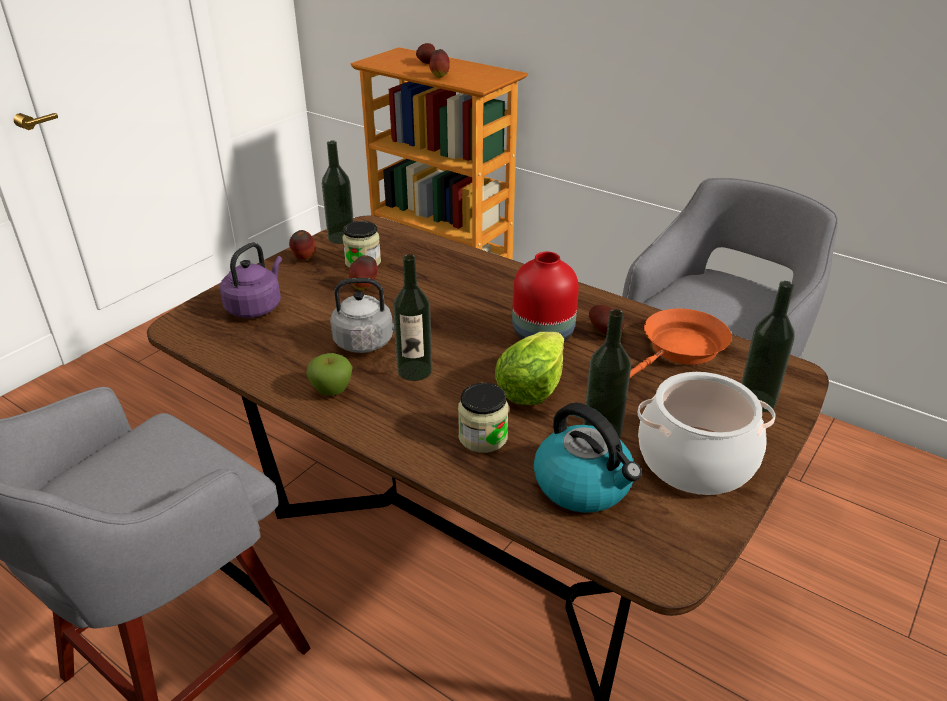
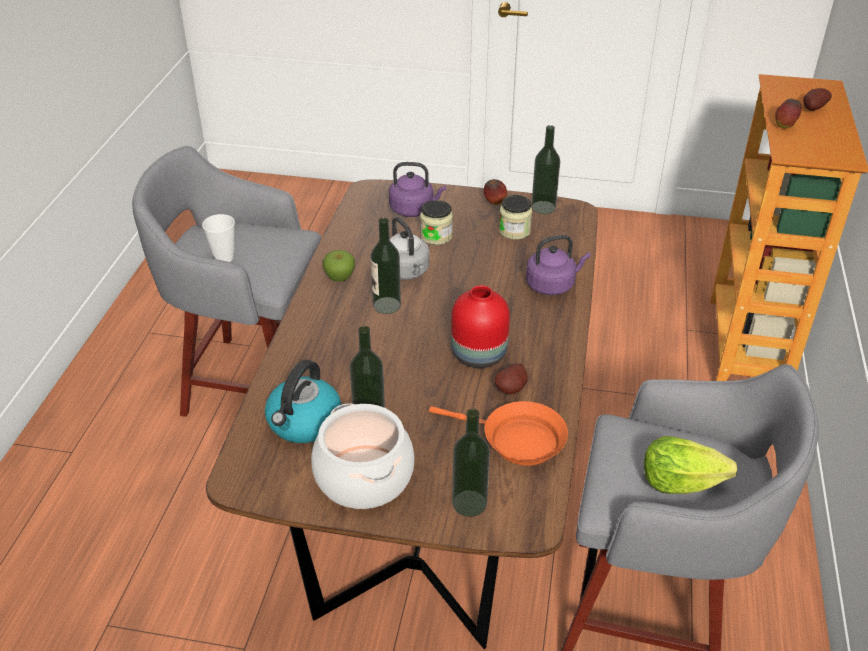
camera: 65 degrees right, 5 degrees up
(136, 504) = (224, 258): none -> cup
(364, 287) = (478, 245): apple -> none
(467, 268) = (552, 285): none -> purple kettle
(483, 437) = (330, 360): jar -> jar (436, 236)
(531, 389) = (401, 368): lettuce -> lettuce (679, 482)

